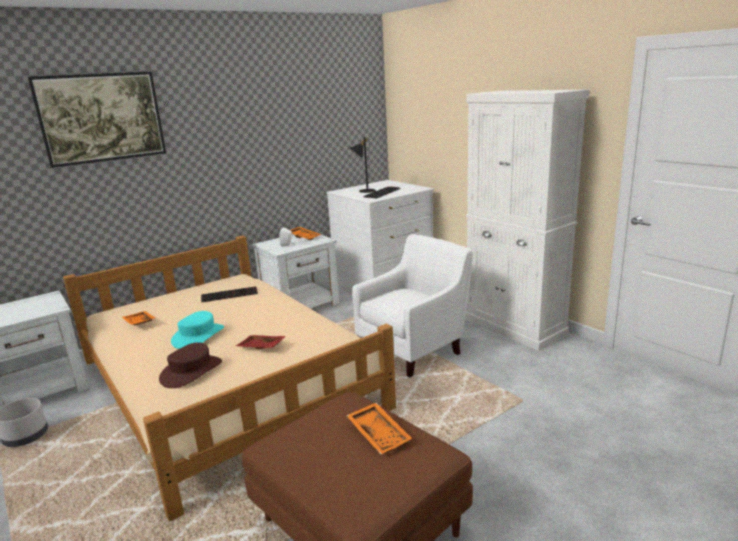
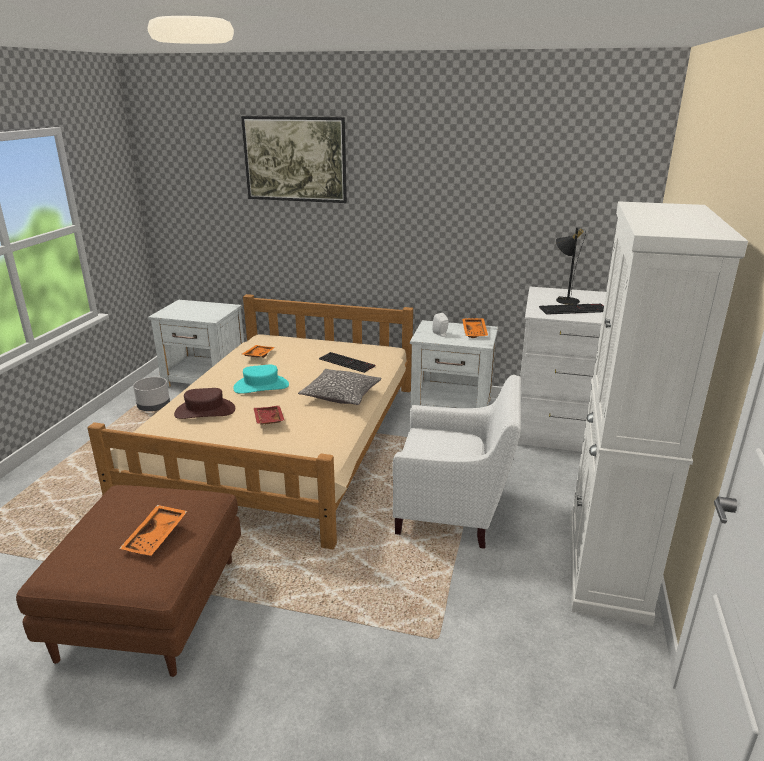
camera: 50 degrees right, 5 degrees up
(275, 311) = (341, 395): none -> pillow

